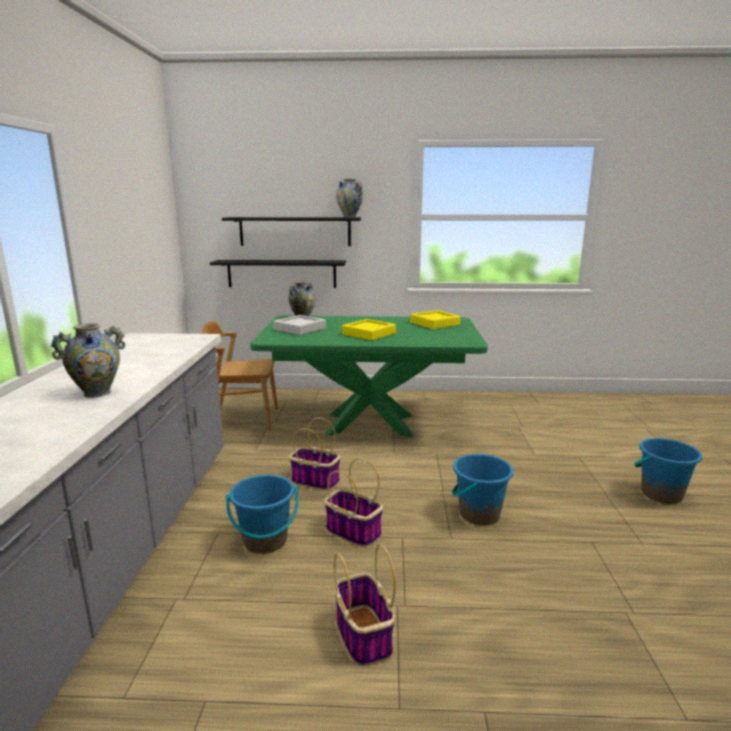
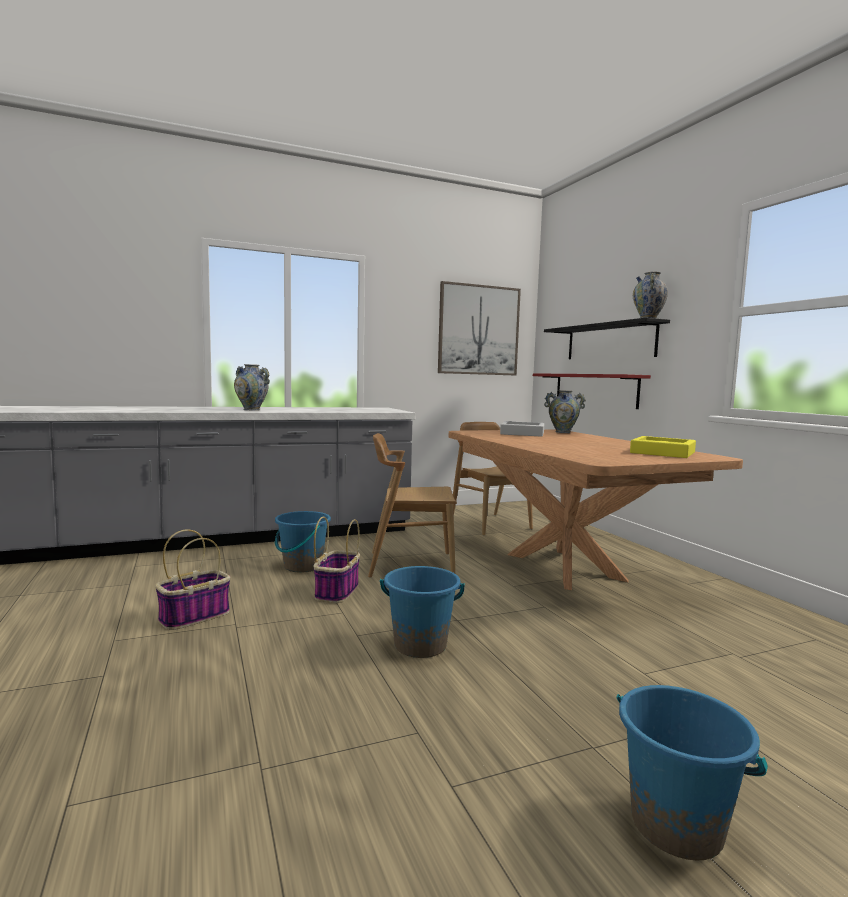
camera: 65 degrees right, 10 degrees down
(148, 219) = (478, 330): none -> picture
(281, 273) = (595, 390): black shelf -> red shelf
(314, 481) = (410, 565): basket -> brown chair
(368, 334) = (551, 443): yellow tray -> none
(369, 424) = (564, 566): green dining table -> brown dining table

